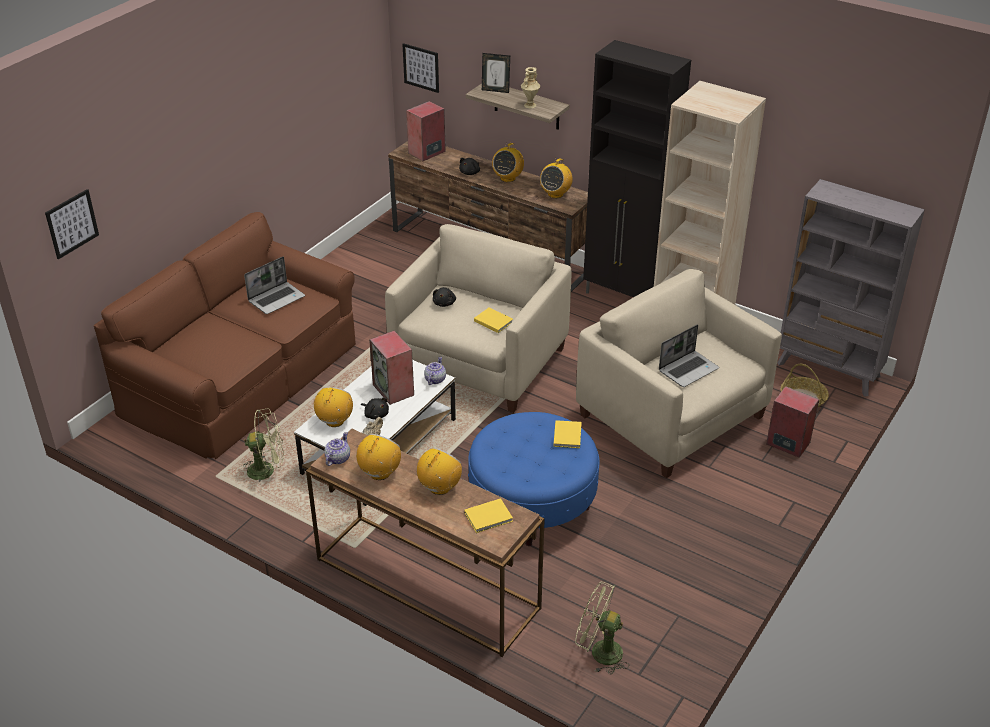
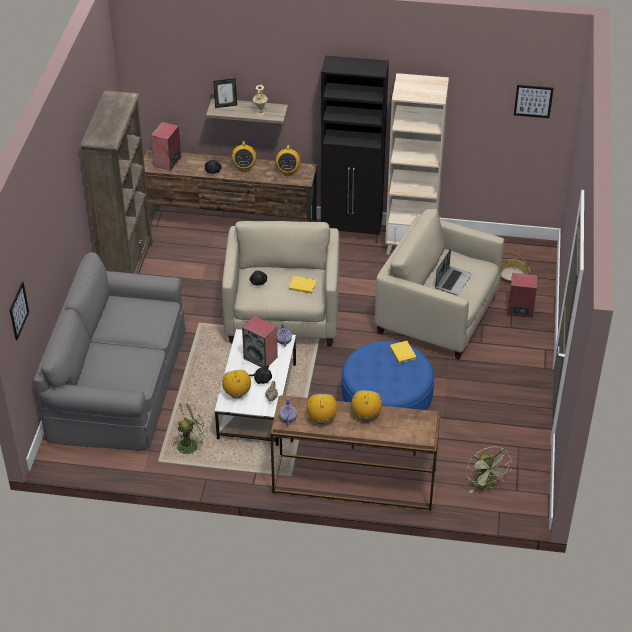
camera: 25 degrees left, 5 degrees up
(242, 376) = (118, 382): brown sofa -> grey sofa
(277, 299) = (136, 316): laptop -> none
(344, 263) = (128, 267): none -> brown bookcase
(421, 67) = (149, 97): picture -> picture (533, 101)
(489, 517) = (410, 423): yellow book -> none
(599, 652) = (486, 486): green fan -> green fan turned 105 degrees counterclockwise
(828, 370) = (517, 249): grey bookcase -> none

